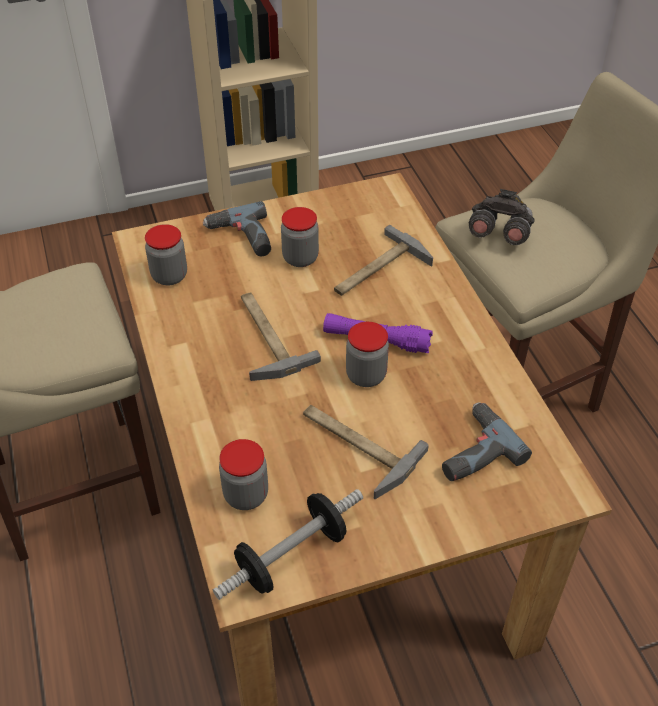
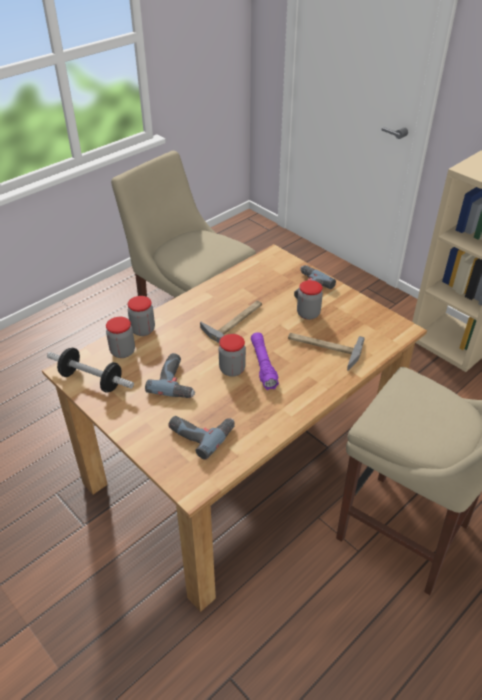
camera: 65 degrees right, 5 degrees down
(169, 276) = (256, 273): jar -> jar (143, 330)
(354, 445) = (176, 381): hammer -> power drill
(499, 233) = (411, 396): grey binoculars -> none

